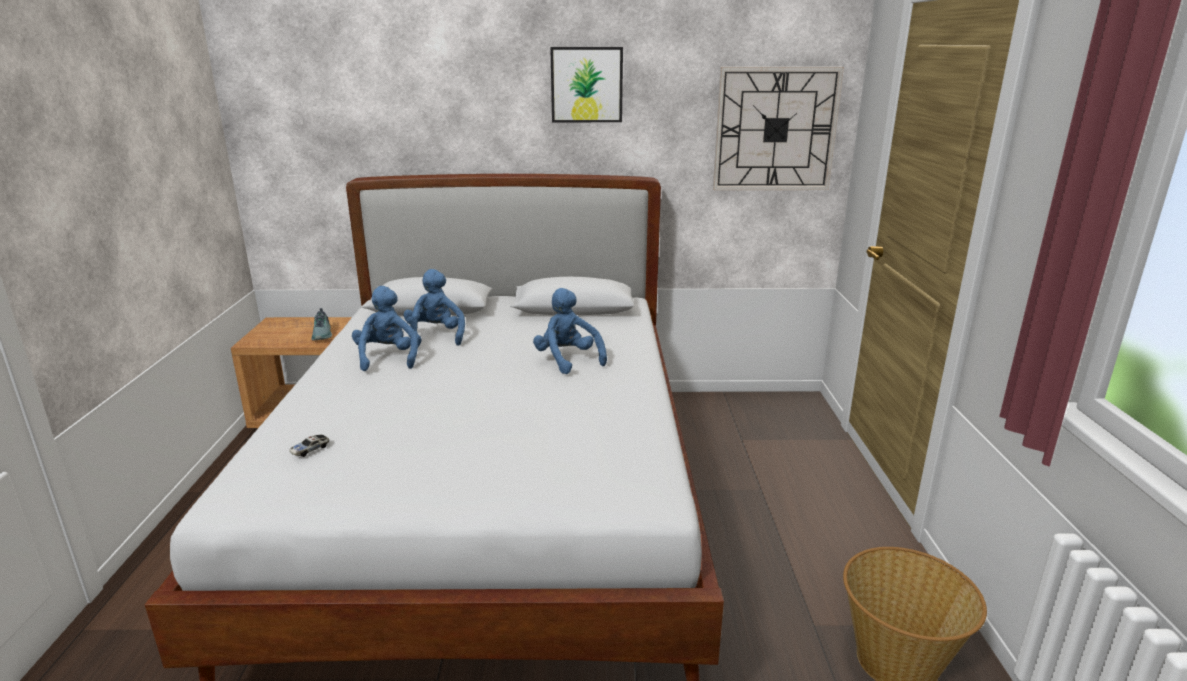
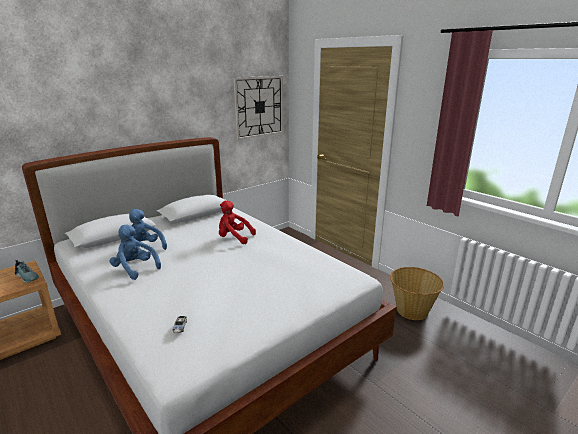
camera: 40 degrees left, 0 degrees up
(567, 360) = (234, 238): blue plush toy -> red plush toy
(586, 84) = (170, 89): picture -> none

